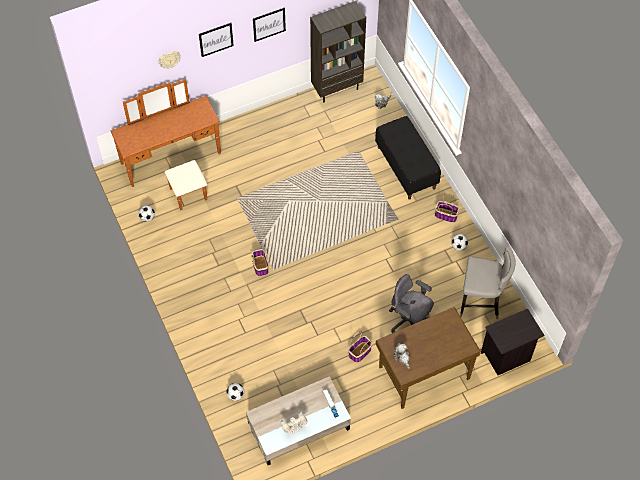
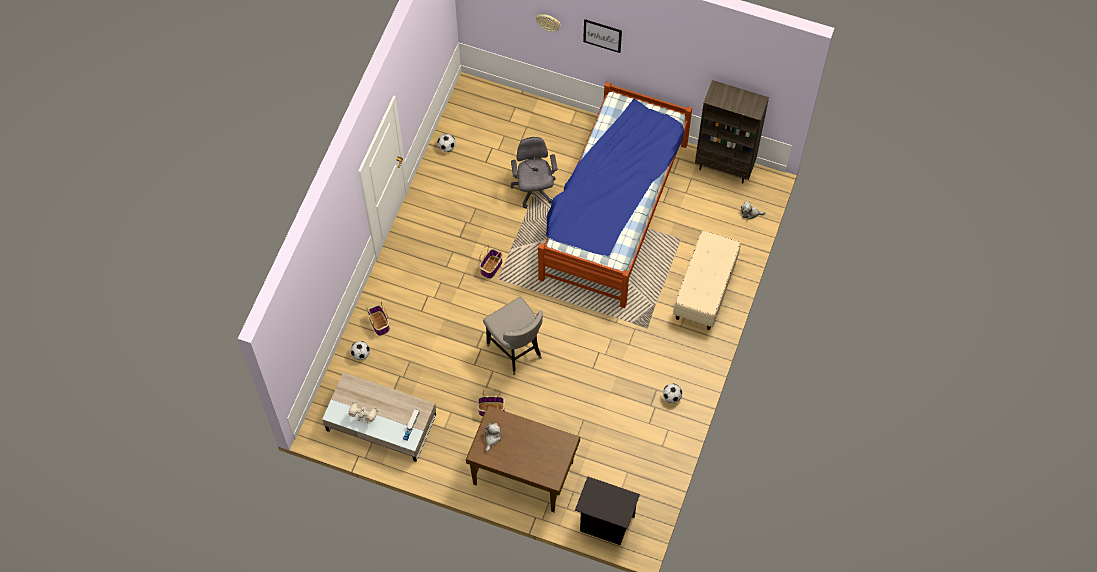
camera: 45 degrees right, 5 degrees up
(175, 166) = (515, 121): brown dresser -> none
(269, 24) = (664, 58): picture -> none
(298, 168) = (613, 210): none -> bed
(406, 167) = (705, 290): black bench -> beige bench
(409, 321) = (558, 421): grey office chair -> grey office chair (534, 189)
(446, 215) = (692, 361): basket -> basket (379, 323)
(481, 303) = (634, 461): grey stool -> grey stool (515, 350)

